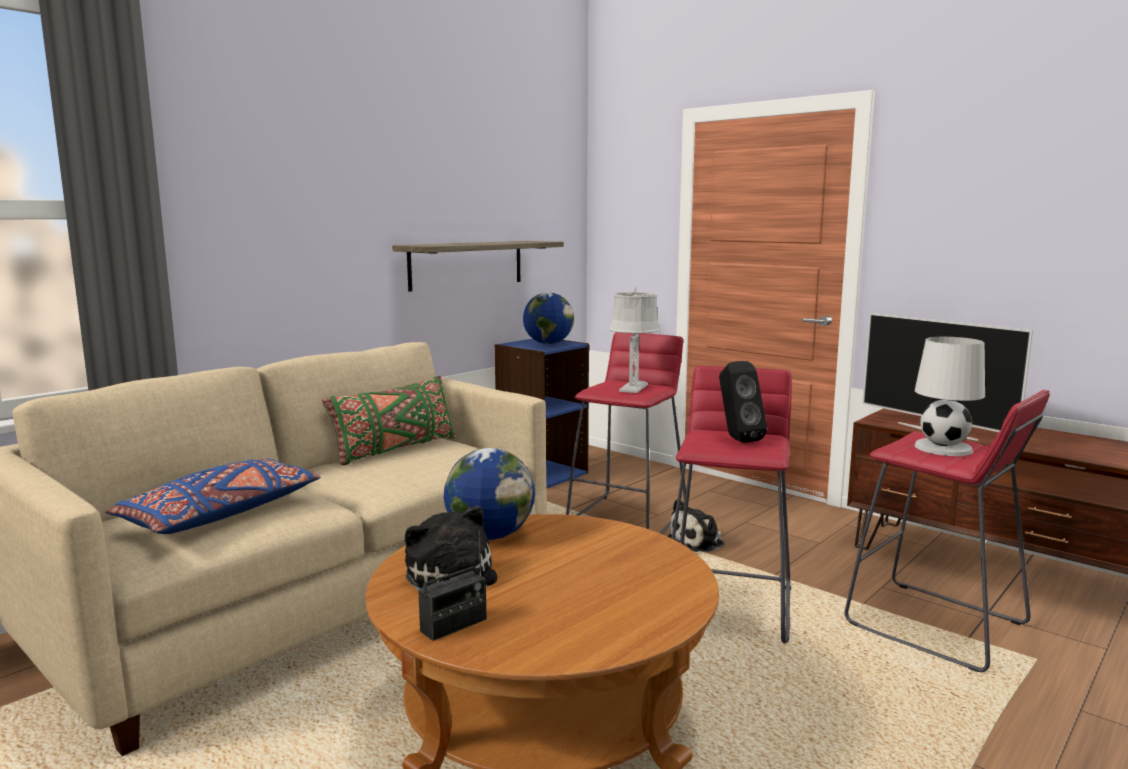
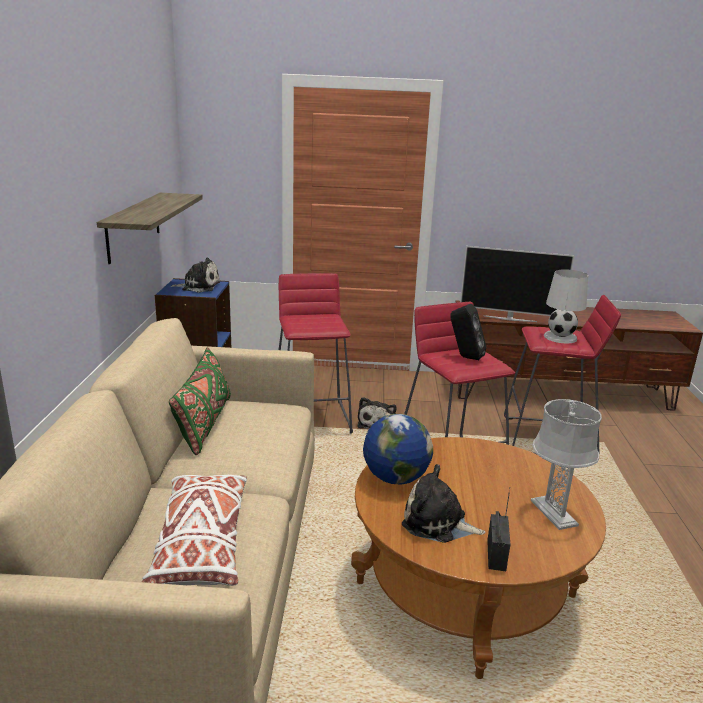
camera: 40 degrees left, 10 degrees up
(222, 514) = (202, 542): blue pillow -> white pillow
(548, 343) = (198, 286): globe -> plush toy
(633, 388) = (319, 321): grey table lamp -> grey table lamp (553, 512)

